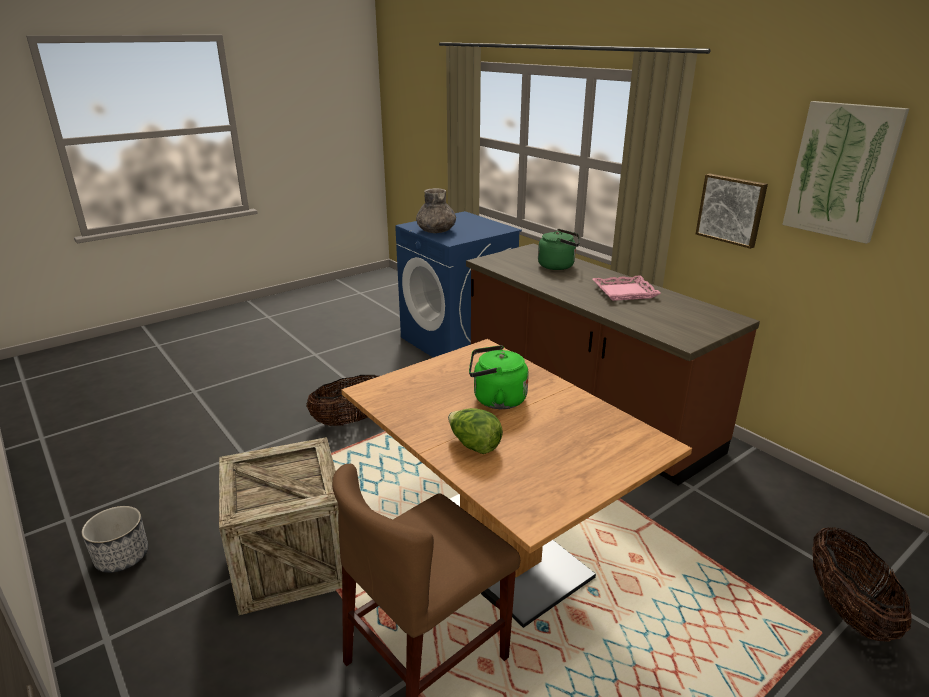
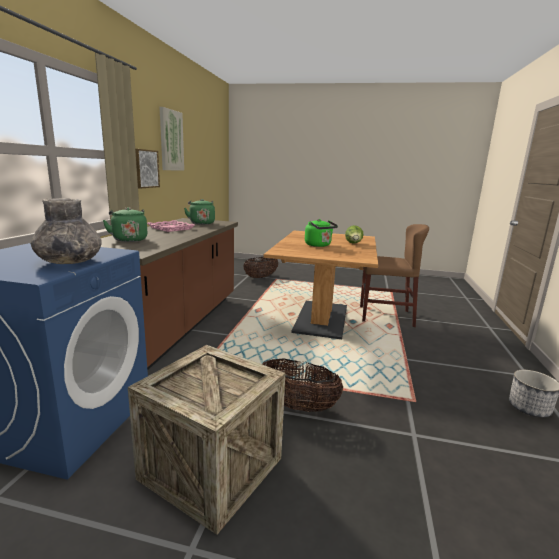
camera: 130 degrees left, 10 degrees down
(291, 561) = (416, 356): crate -> crate (211, 468)
(678, 320) = (201, 223): none -> green kettle

